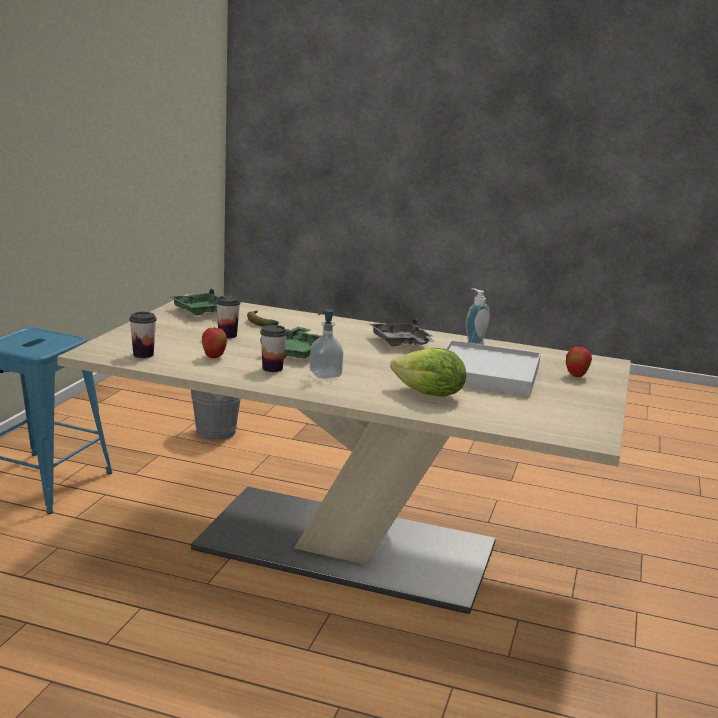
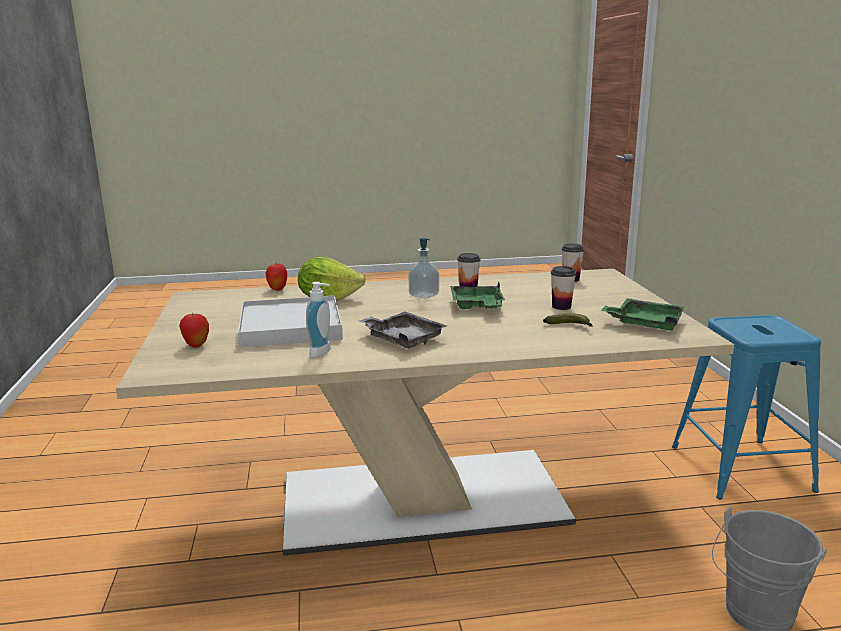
camera: 155 degrees right, 0 degrees up
(214, 357) = (524, 288): apple -> apple (277, 289)

